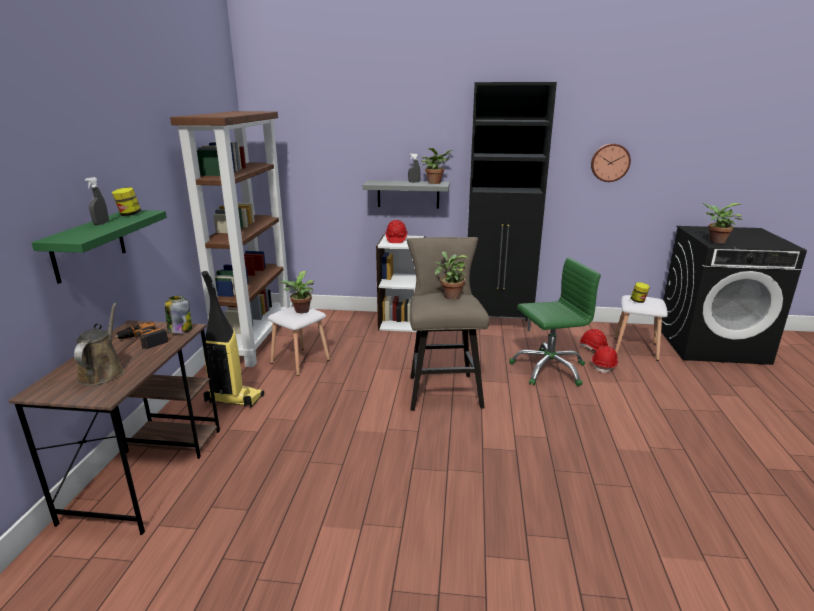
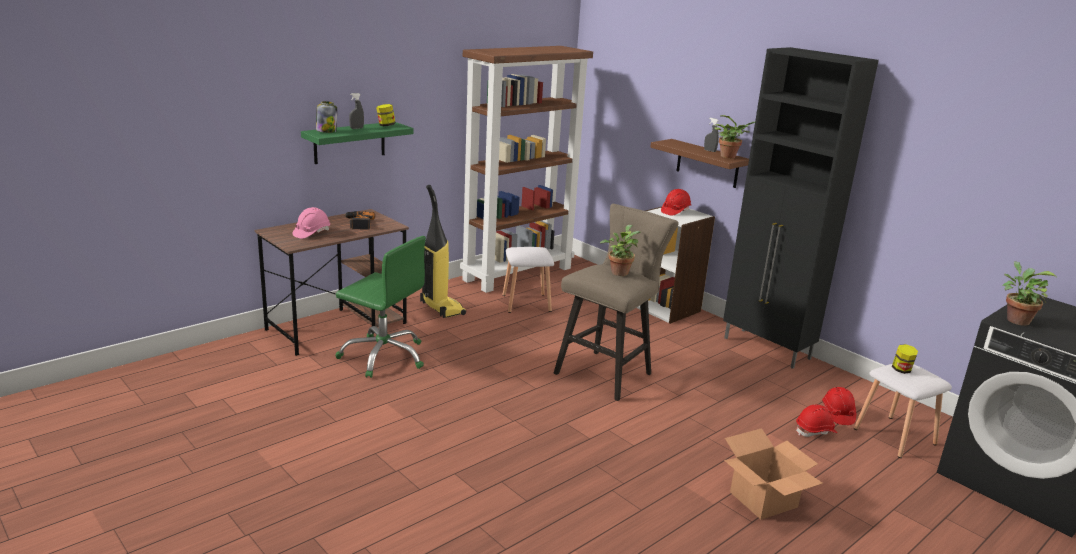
camera: 40 degrees right, 0 degrees up
(103, 372) = (311, 233): brown watering can -> pink hard hat
(180, 330) = (387, 225): jar -> jar (326, 131)
(301, 311) = (533, 252): potted plant -> none
(408, 194) = (707, 163): grey shelf -> brown shelf
(548, 369) = (744, 405): green office chair -> green office chair (383, 356)
(610, 162) = (944, 178): wall clock -> none
(662, 429) = (764, 499): none -> cardboard box

